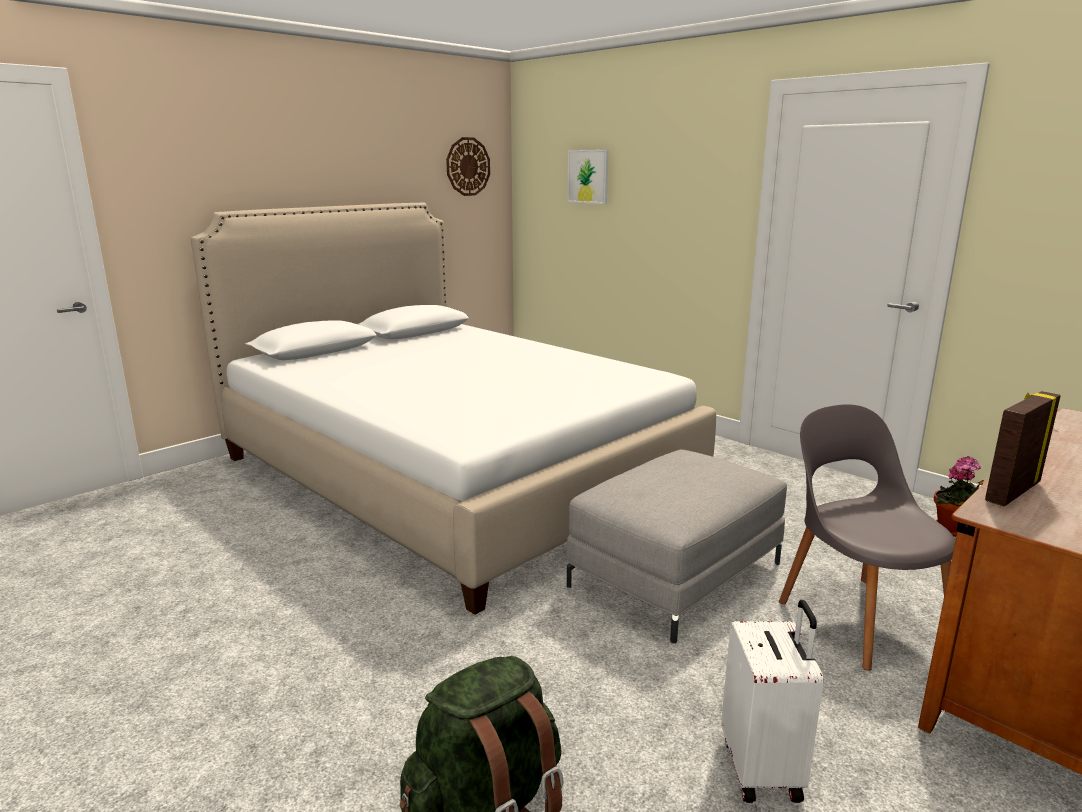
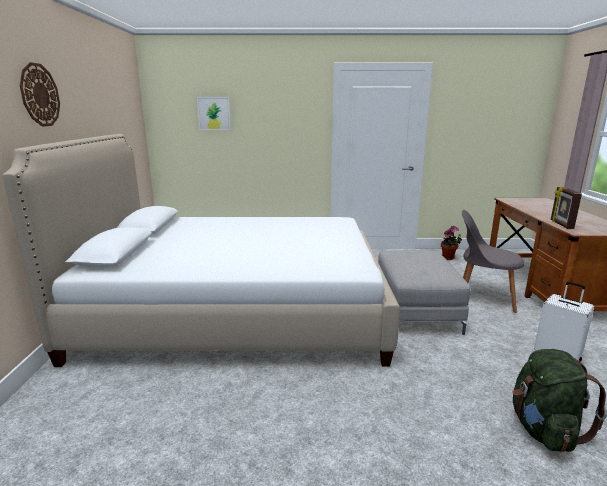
camera: 45 degrees left, 0 degrees up
(468, 166) = (127, 107): wall clock -> wall clock (39, 95)

